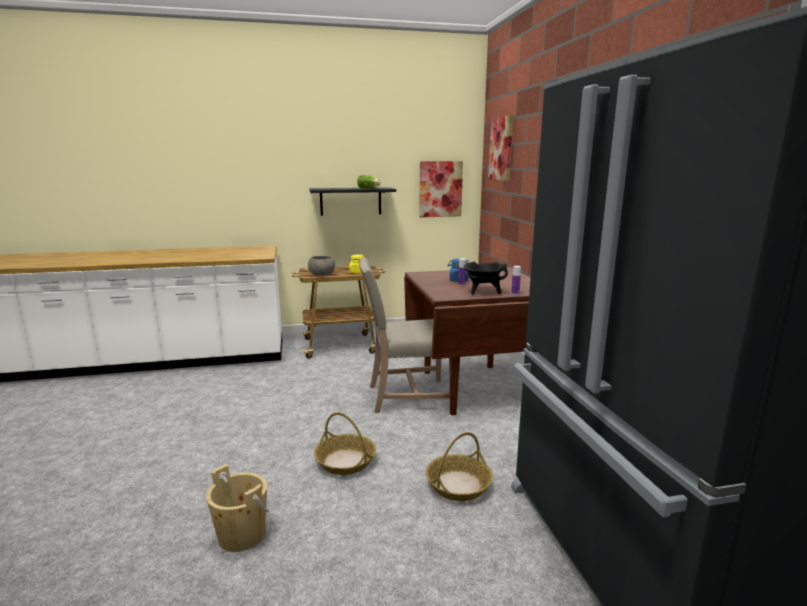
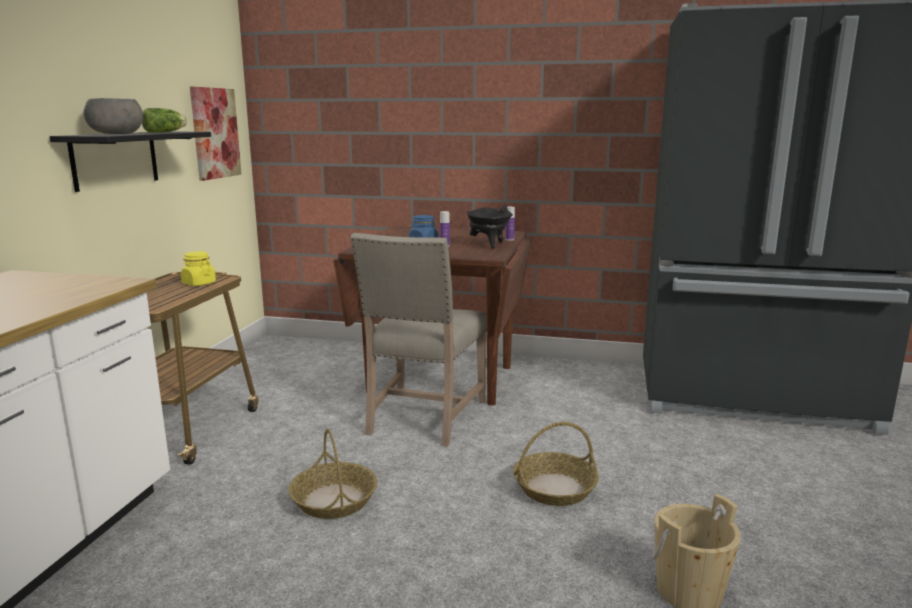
camera: 65 degrees left, 0 degrees up
(322, 274) = (167, 299): grey bowl -> grey bowl (117, 134)
(458, 485) = (635, 435): basket -> basket (334, 500)
(501, 149) = (313, 72): picture -> none

